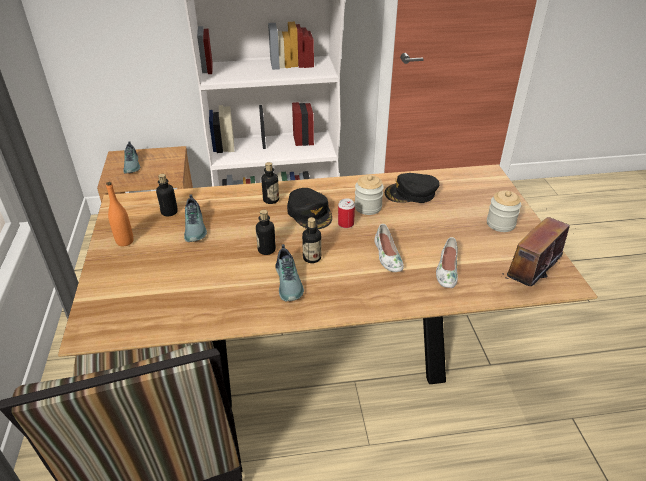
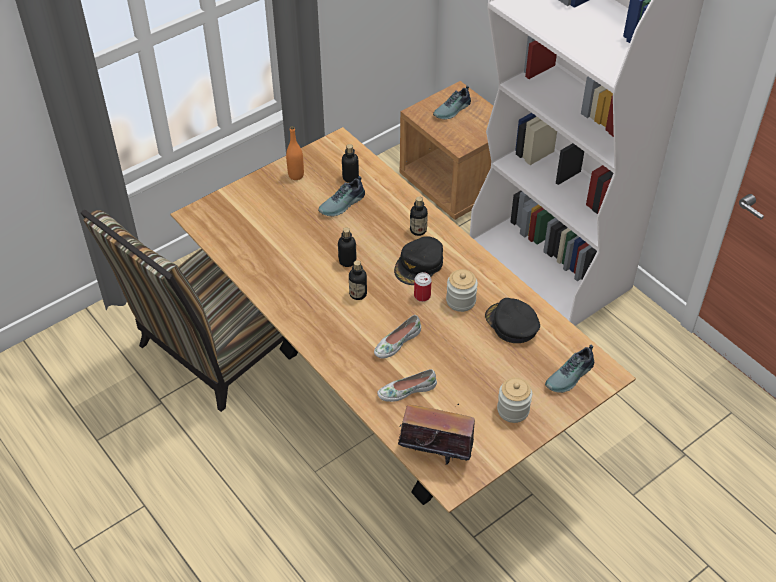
camera: 60 degrees right, 10 degrees up
(289, 282) = (318, 294): shoe -> shoe (571, 376)

